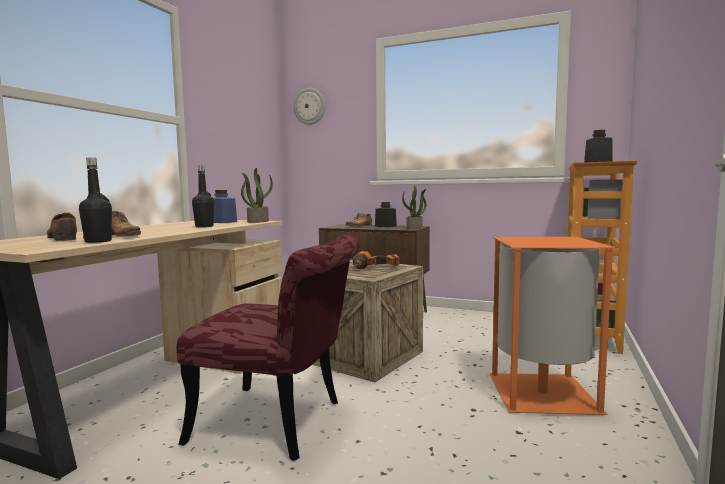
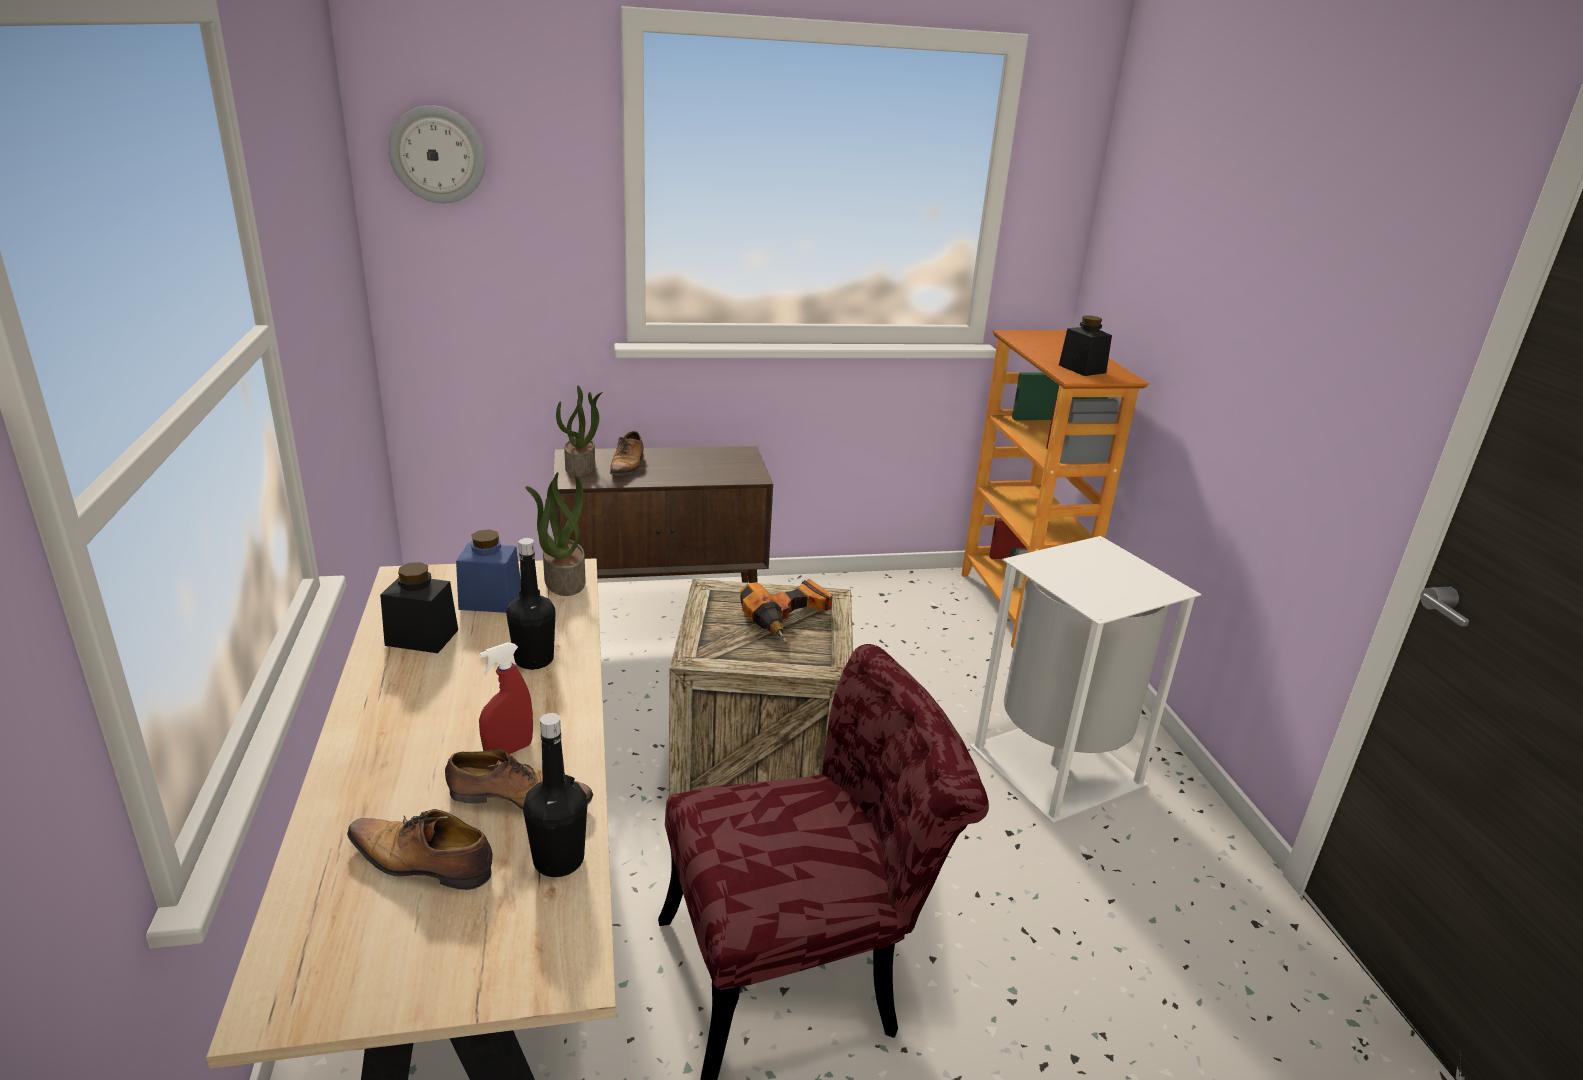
camera: 35 degrees left, 20 degrees up
(146, 232) = (508, 750): none -> red spray bottle
(385, 226) = (680, 460): black jar -> black jar (422, 637)
(414, 228) = (751, 467): potted plant -> potted plant (581, 467)
(541, 394) = (1056, 768): orange trash can -> white trash can

